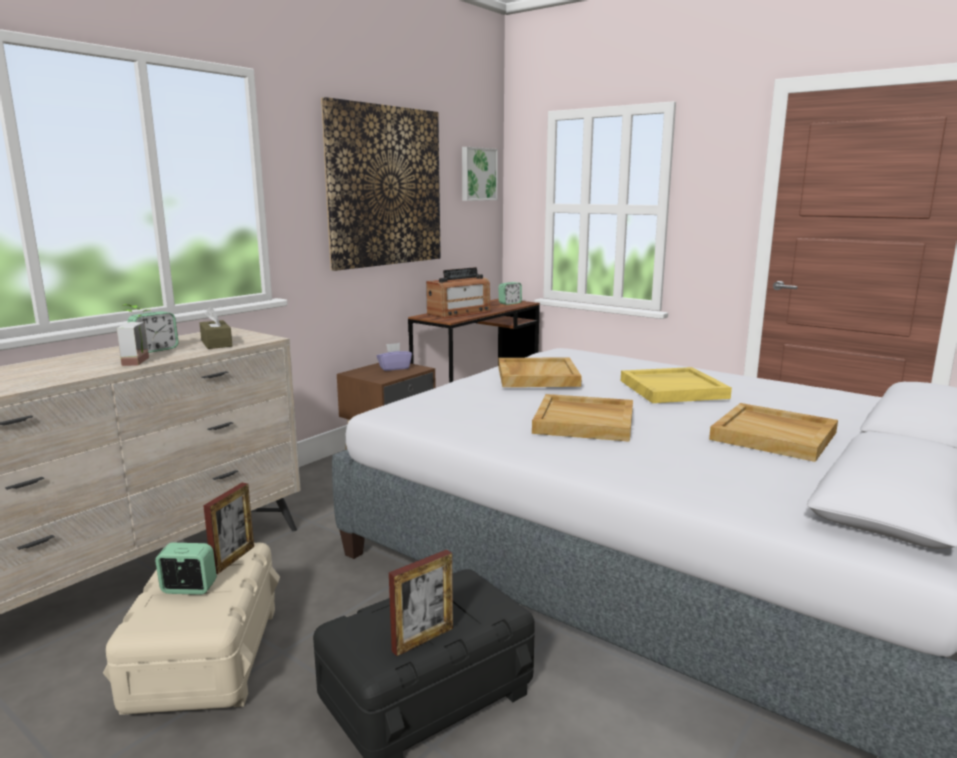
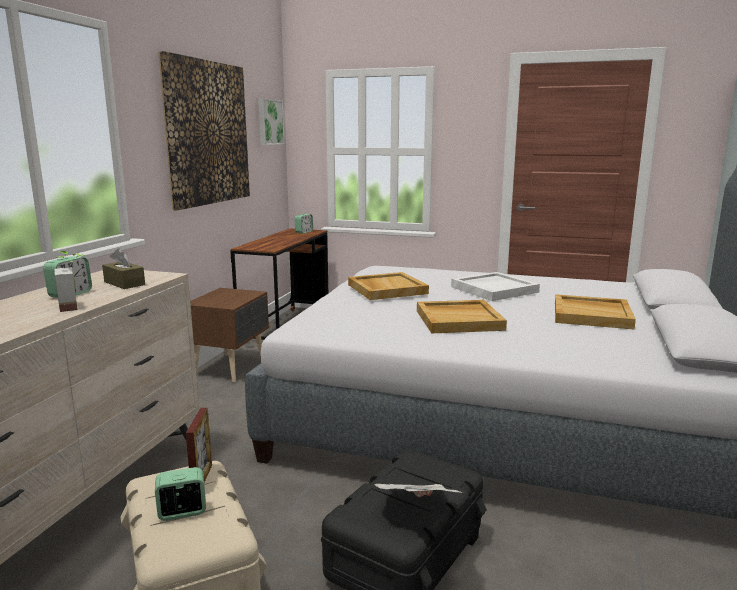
camera: 20 degrees left, 0 degrees up
(394, 368) = (231, 295): purple tissue box -> none
(423, 639) = (420, 509): picture frame -> newspaper
(459, 313) = (271, 242): radio -> none
(673, 389) = (494, 289): yellow tray -> white tray

